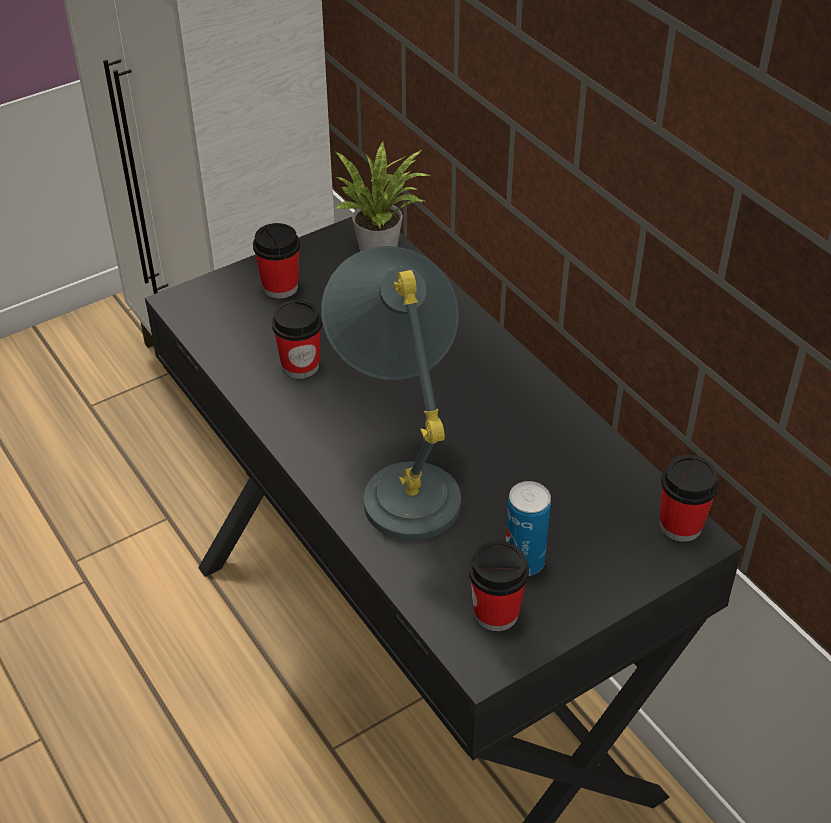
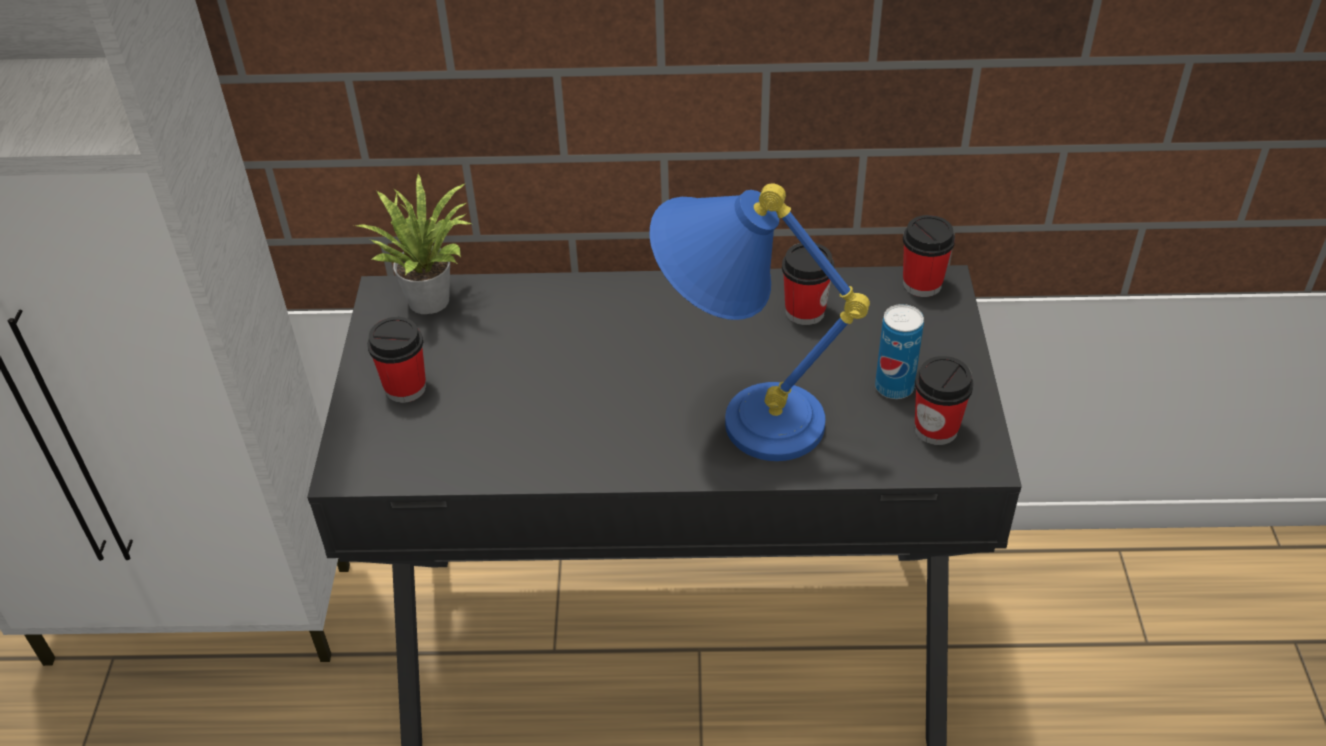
camera: 55 degrees left, 0 degrees up
(300, 366) = (532, 421): cup -> cup (805, 312)
(402, 477) = (738, 416): grey table lamp -> blue table lamp

